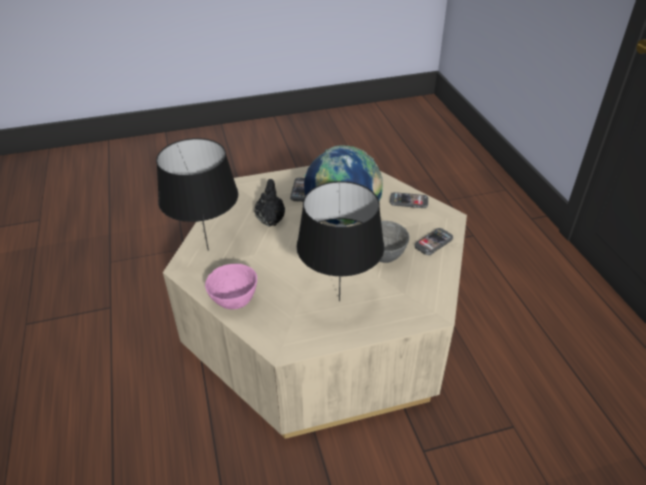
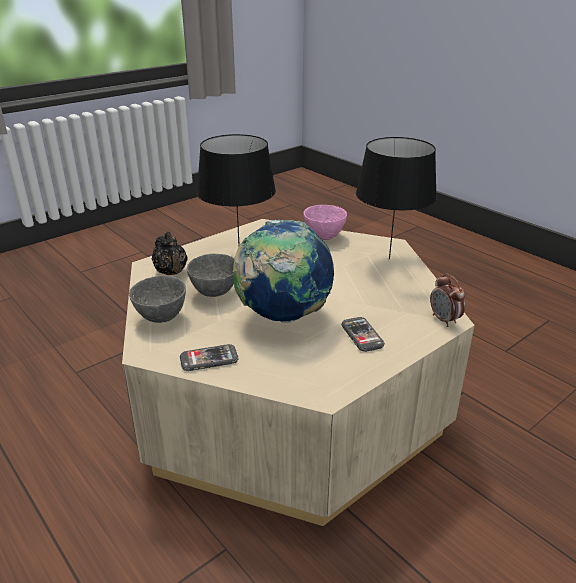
camera: 155 degrees right, 10 degrees down
(238, 186) = (444, 320): none -> alarm clock
(270, 219) = (362, 295): black teapot -> black teapot (171, 273)
(433, 242) = (162, 318): phone -> grey bowl

